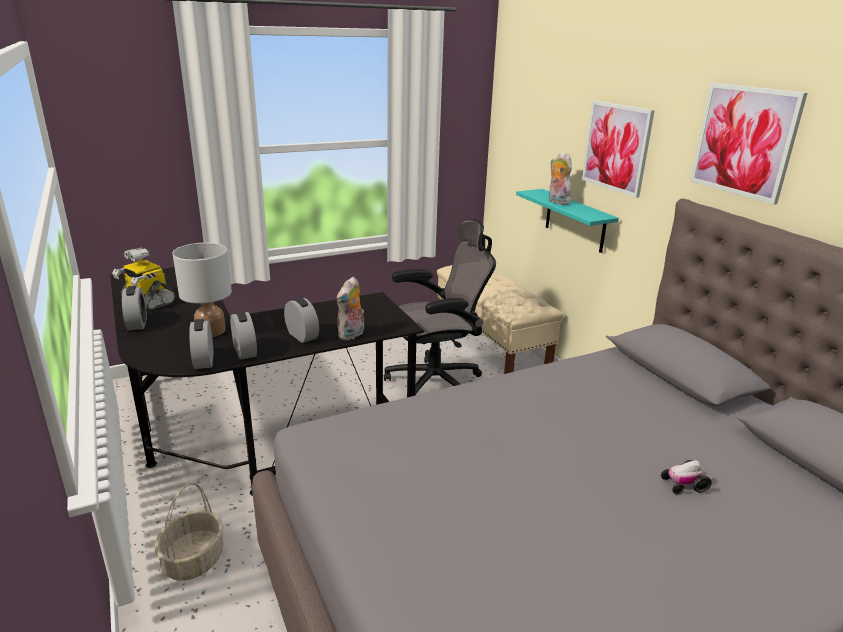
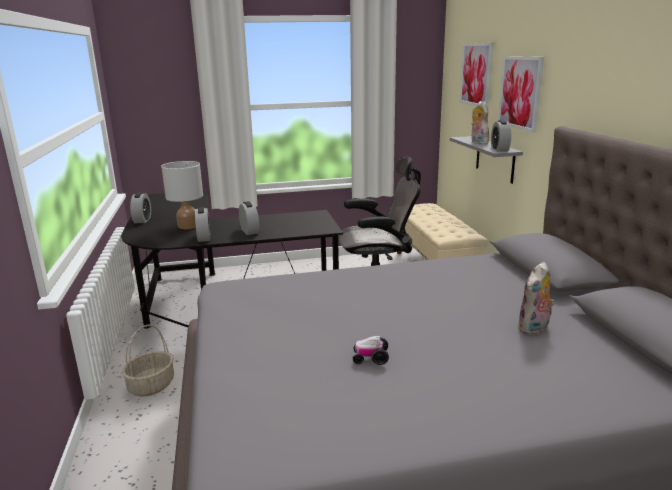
camera: 15 degrees right, 5 degrees down
(147, 300) = (157, 208): toy robot -> none
(204, 361) = (173, 241): alarm clock -> alarm clock (499, 149)
(351, 335) = (286, 232): plush toy -> plush toy (534, 329)
(575, 220) = (495, 159): turquoise shelf -> grey shelf
(683, 485) = (496, 338): toy car -> toy car (370, 358)
(744, 141) = (604, 71): picture -> picture (476, 74)

